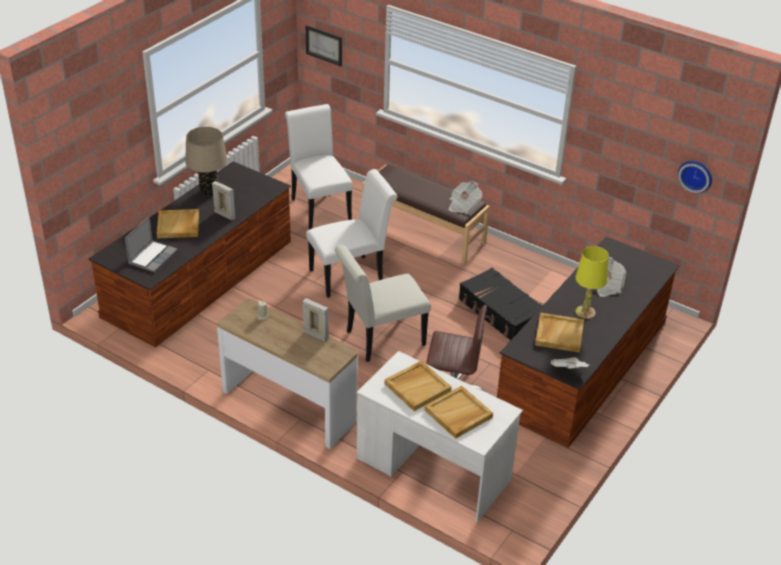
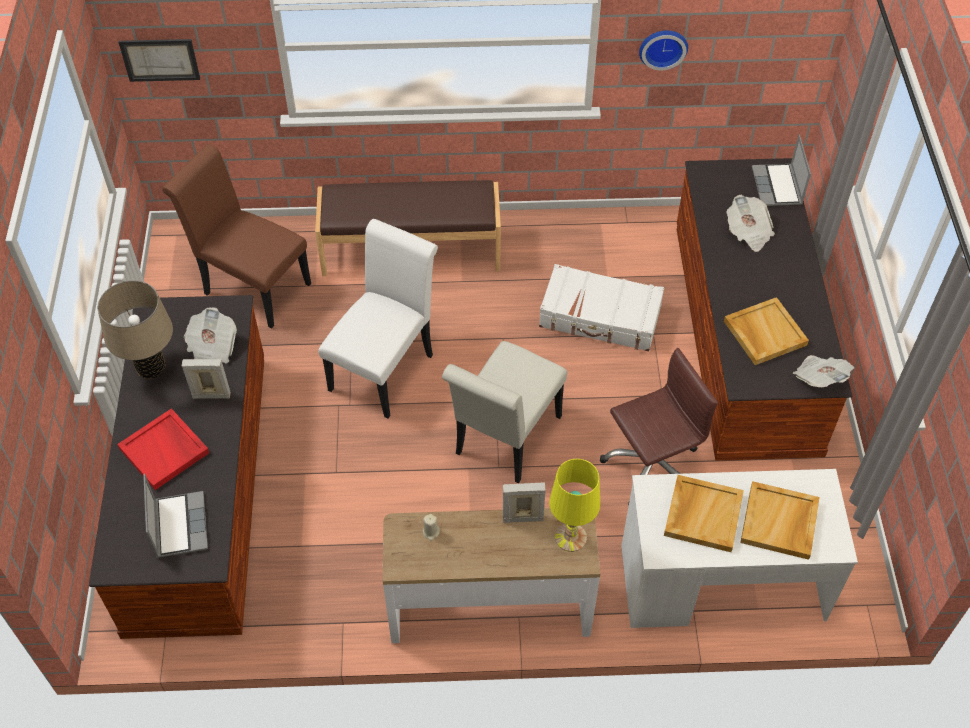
camera: 35 degrees left, 15 degrees up
(178, 226) = (165, 451): beige tray -> red tray
(319, 207) = (251, 286): white chair -> brown chair
(463, 205) = (472, 199): newspaper -> newspaper (212, 349)
(500, 313) = (600, 317): black suitcase -> white suitcase
(585, 312) = (762, 284): yellow table lamp -> yellow table lamp (570, 537)
(652, 273) = (778, 187): none -> laptop
(696, 175) = (794, 43): wall clock -> wall clock (663, 47)

